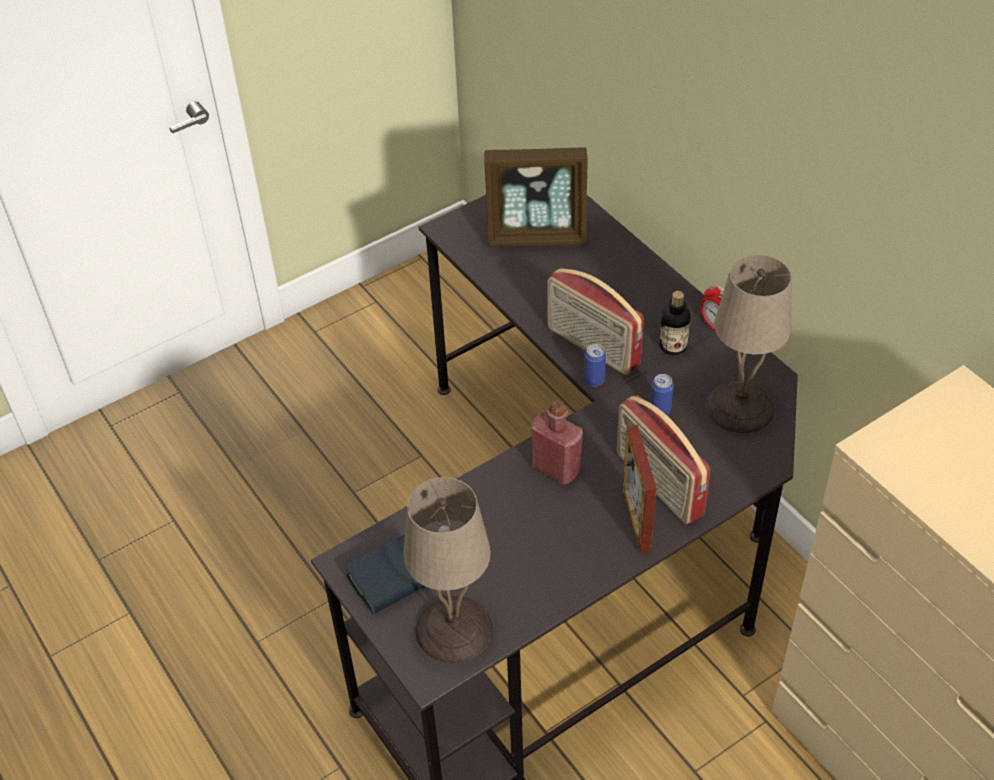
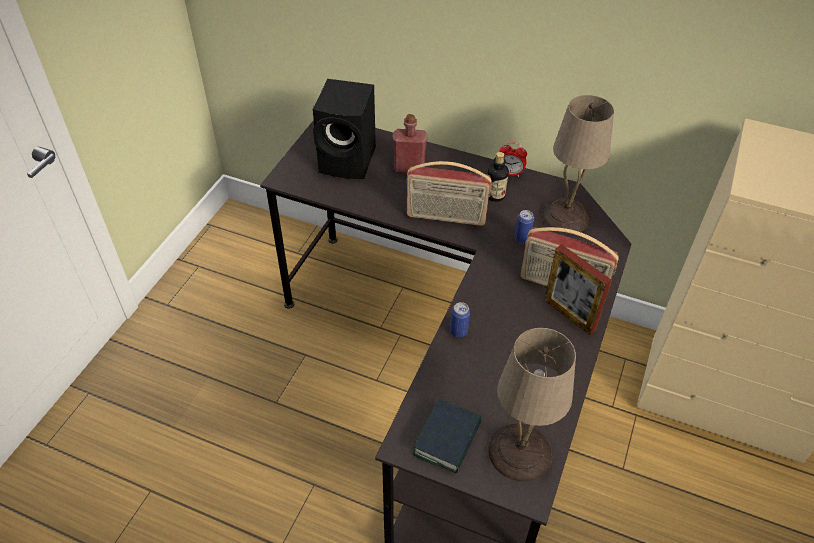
camera: 35 degrees left, 0 degrees up
(537, 236) = (349, 161): picture frame -> black speaker
(556, 468) = (491, 305): red bottle -> red bottle (409, 168)
(594, 380) = (465, 237): can -> can (458, 331)

